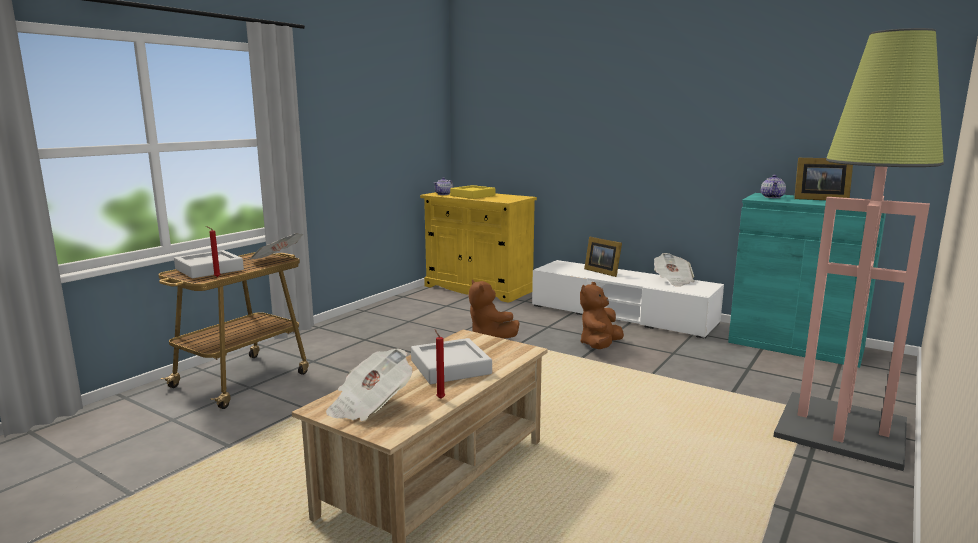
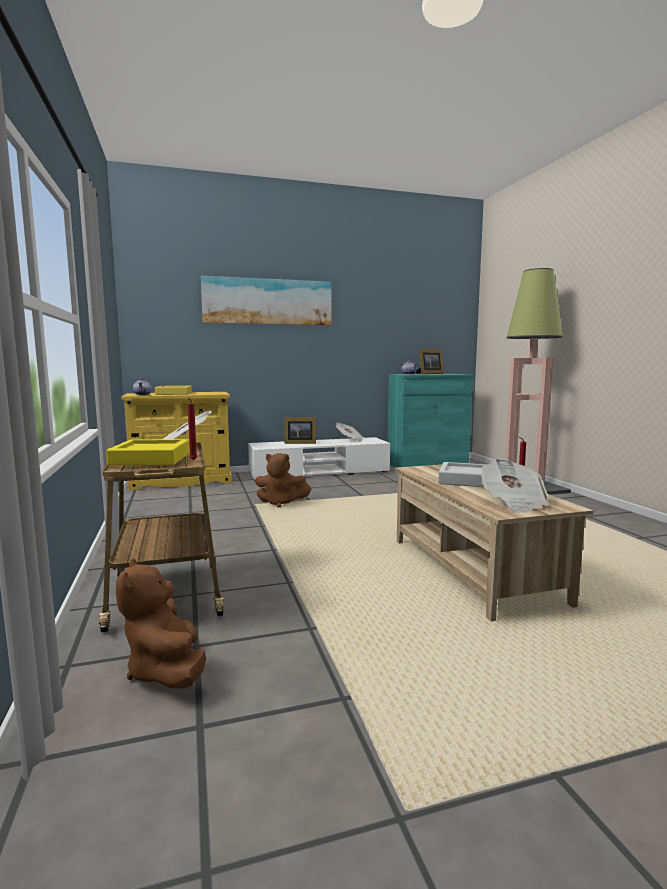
camera: 50 degrees left, 5 degrees down
(209, 269) = (151, 459): grey tray -> yellow tray
(591, 89) = (268, 301): none -> picture
(600, 345) = (353, 488): brown plush toy -> brown plush toy (166, 671)

